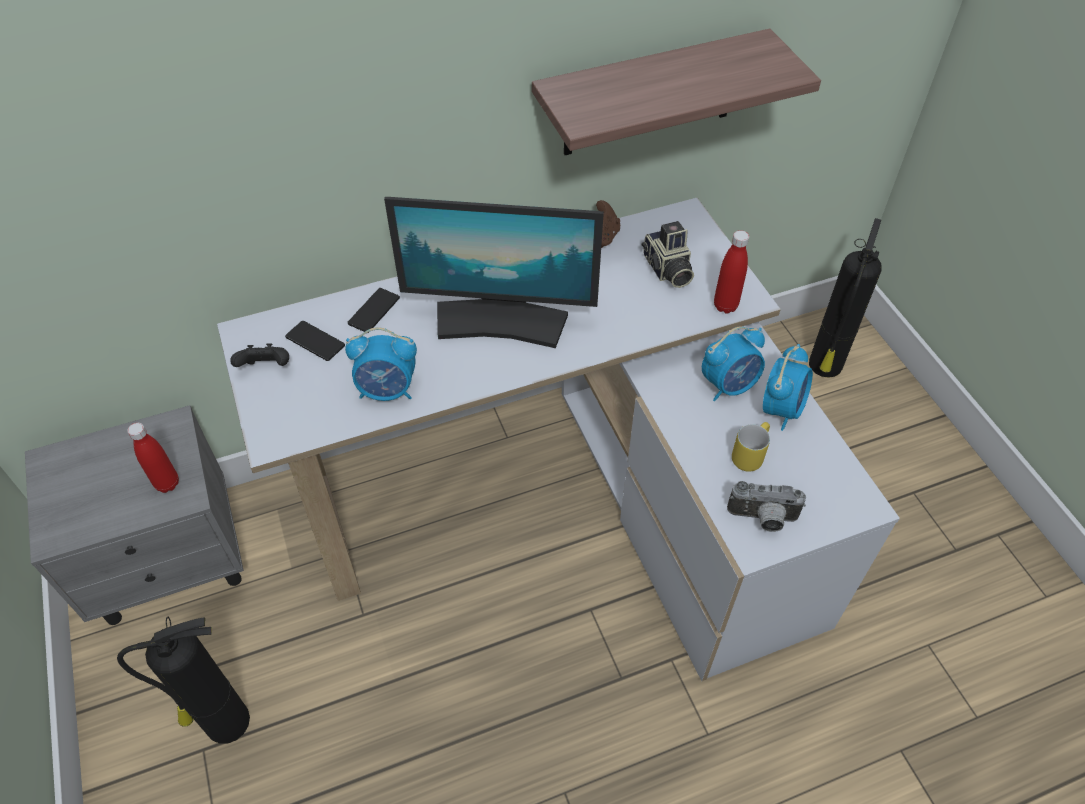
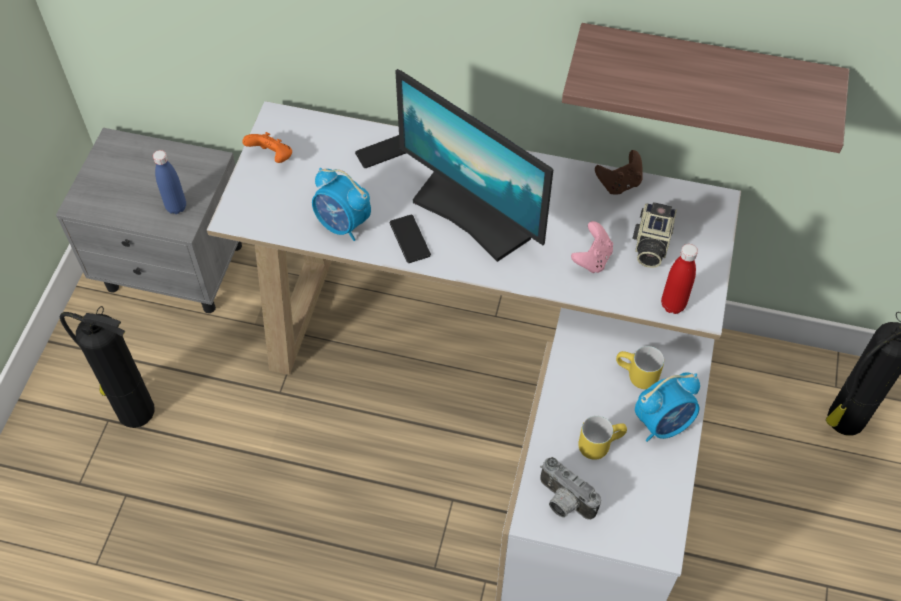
camera: 35 degrees right, 5 degrees up
(167, 484) = (176, 207): red bottle -> blue bottle
(266, 368) = (272, 157): black game controller -> orange game controller
(315, 341) = (321, 154): phone -> phone (410, 239)
(631, 304) = (592, 259): none -> pink game controller
(729, 385) = (635, 376): alarm clock -> yellow mug

